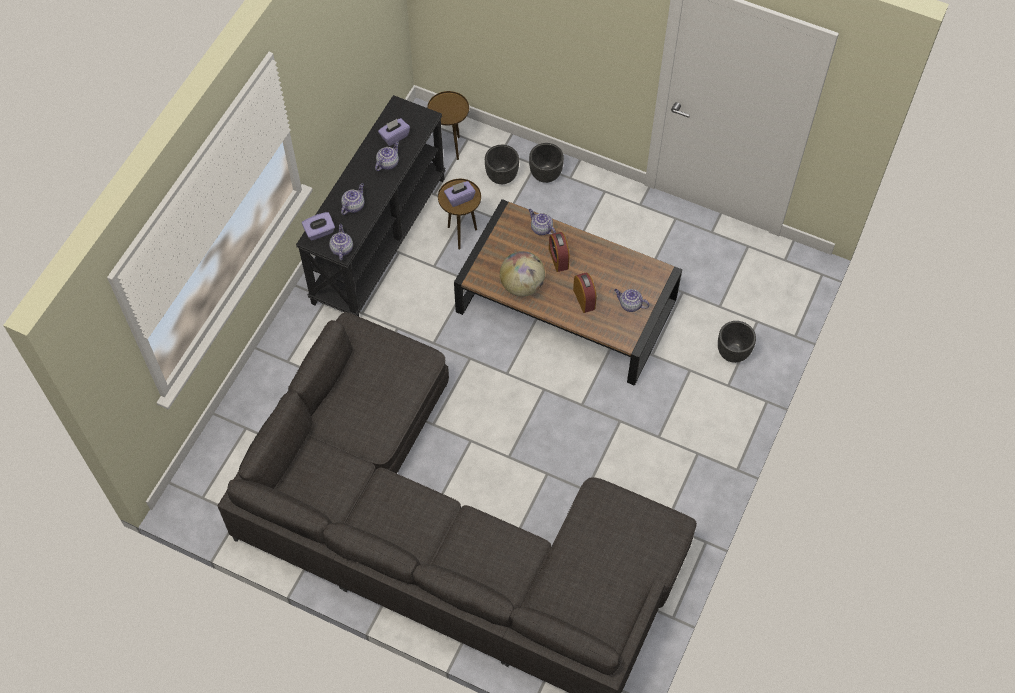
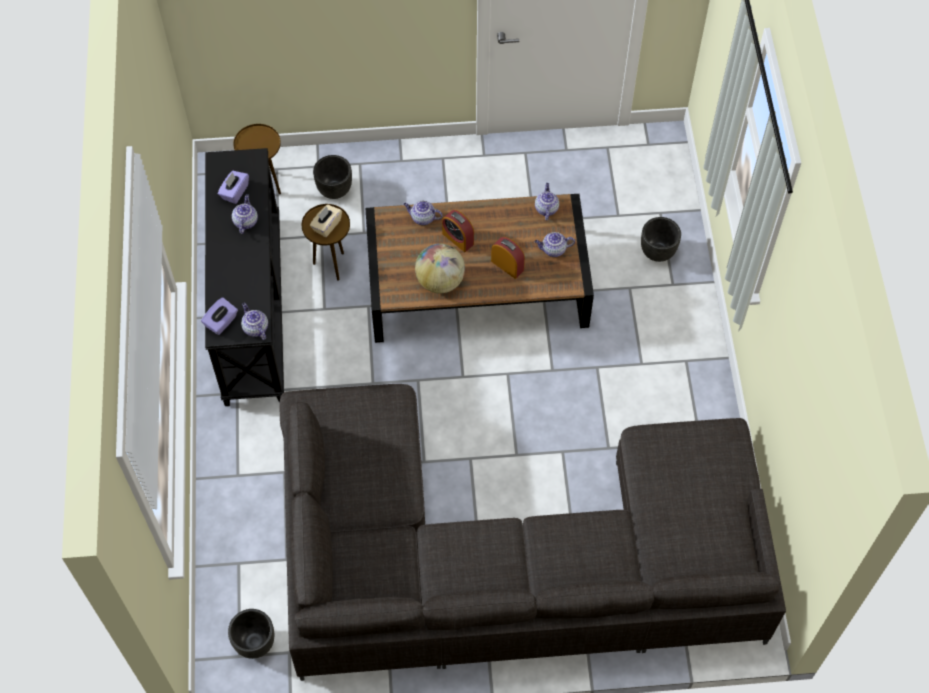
camera: 30 degrees left, 0 degrees up
(353, 205) = (238, 280): teapot -> teapot (546, 208)
(459, 198) = (326, 225): purple tissue box -> beige tissue box
(545, 175) = (376, 169): black planter -> black planter (254, 643)

